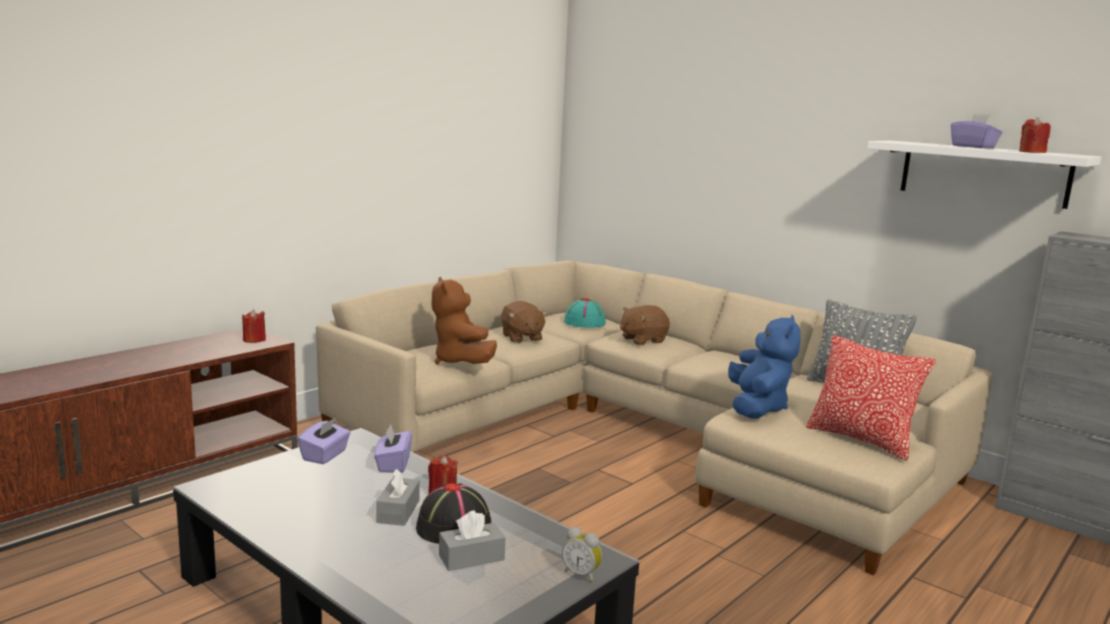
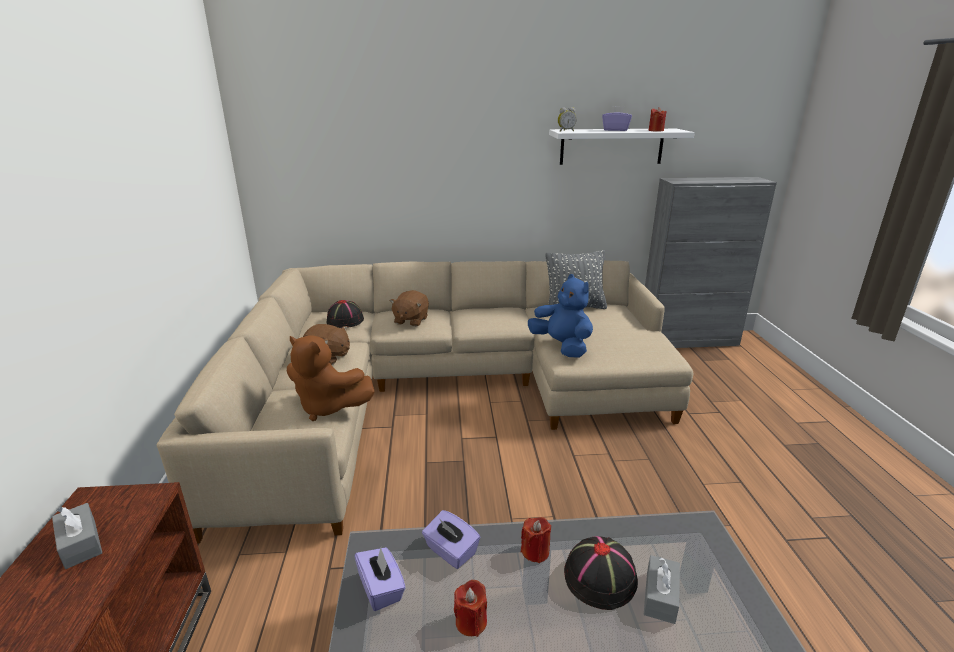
camera: 45 degrees left, 10 degrees up
(254, 340) = (122, 507): red candle -> red candle (471, 622)
(398, 511) = (544, 598): grey tissue box -> grey tissue box (80, 544)
(581, 574) = (721, 550): alarm clock -> alarm clock (565, 131)
(585, 323) = (345, 321): turquoise hat -> black hat
(861, 439) = (638, 344): pillow -> none

